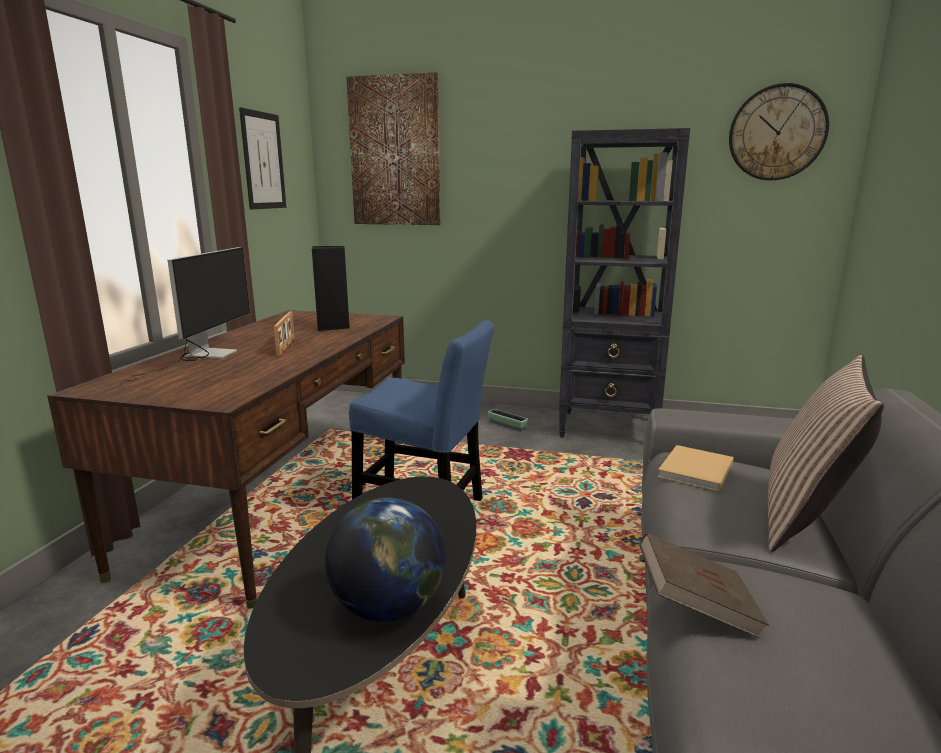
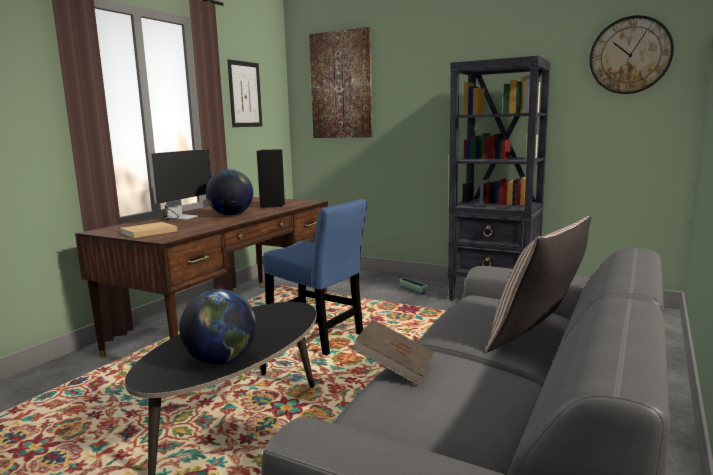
camera: 15 degrees right, 5 degrees down
(287, 346) = (231, 215): picture frame -> globe
(695, 471) = (476, 305): beige book -> beige book (147, 232)

